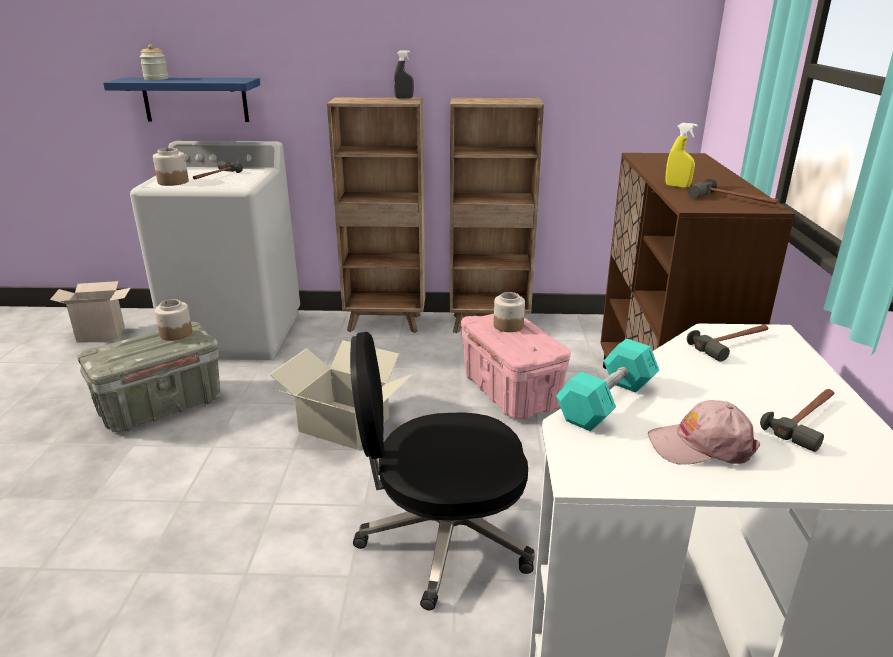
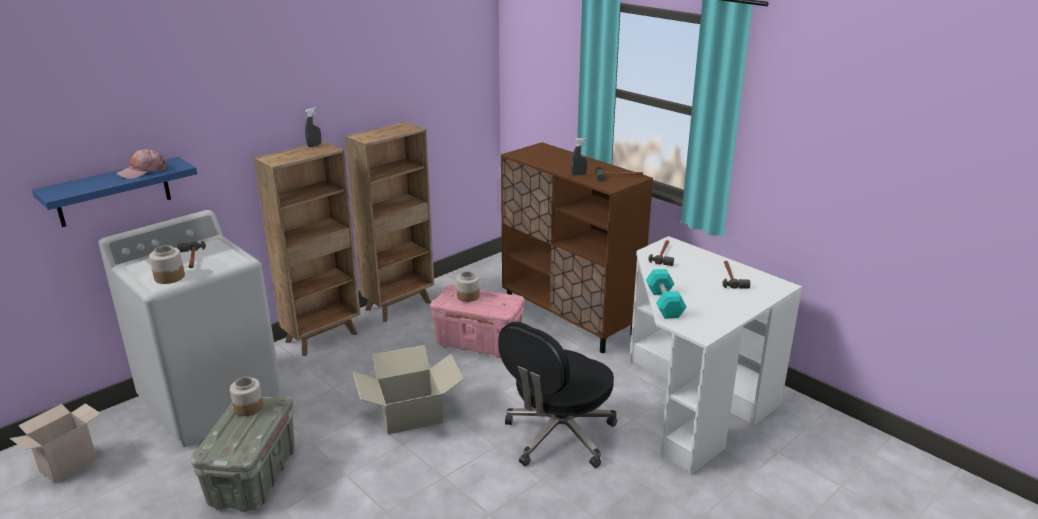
camera: 45 degrees left, 0 degrees up
(156, 79) = (83, 183): jar -> none
(677, 186) = (578, 174): yellow spray bottle -> grey spray bottle
(701, 445) = (717, 304): pink cap -> pink cap (143, 171)

